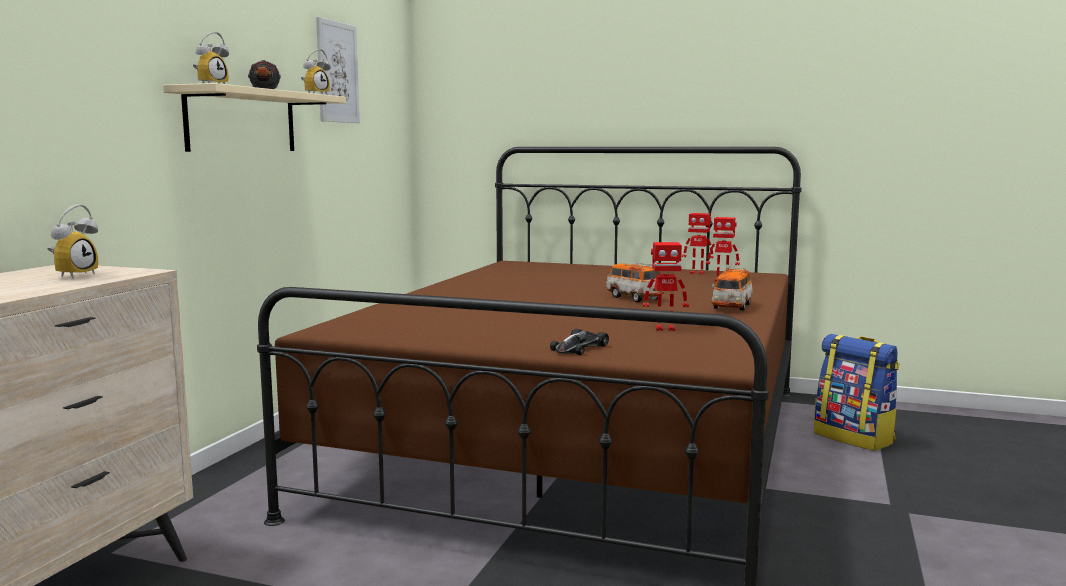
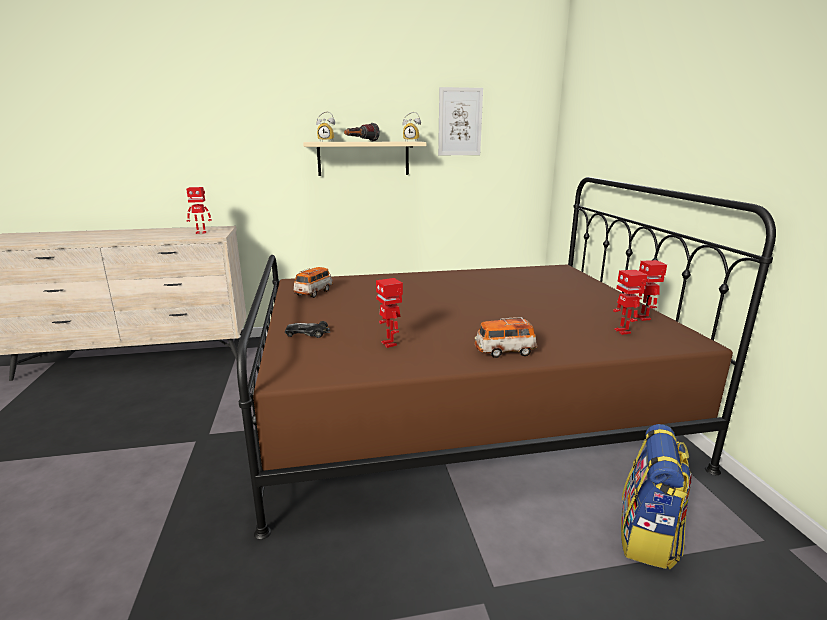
camera: 60 degrees right, 10 degrees up
(74, 275) = (201, 232): alarm clock -> toy robot
(633, 298) = (487, 318): toy car -> toy car (314, 292)

